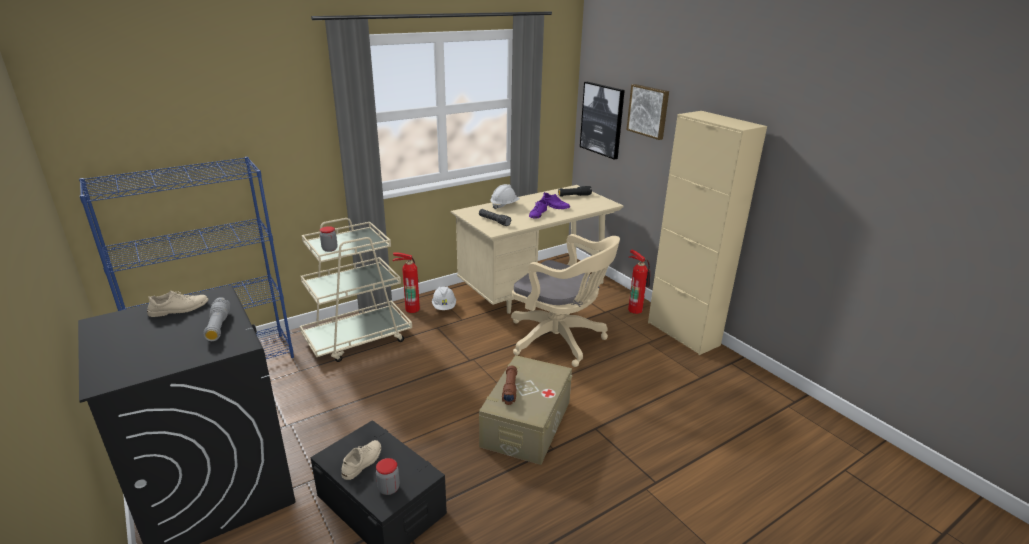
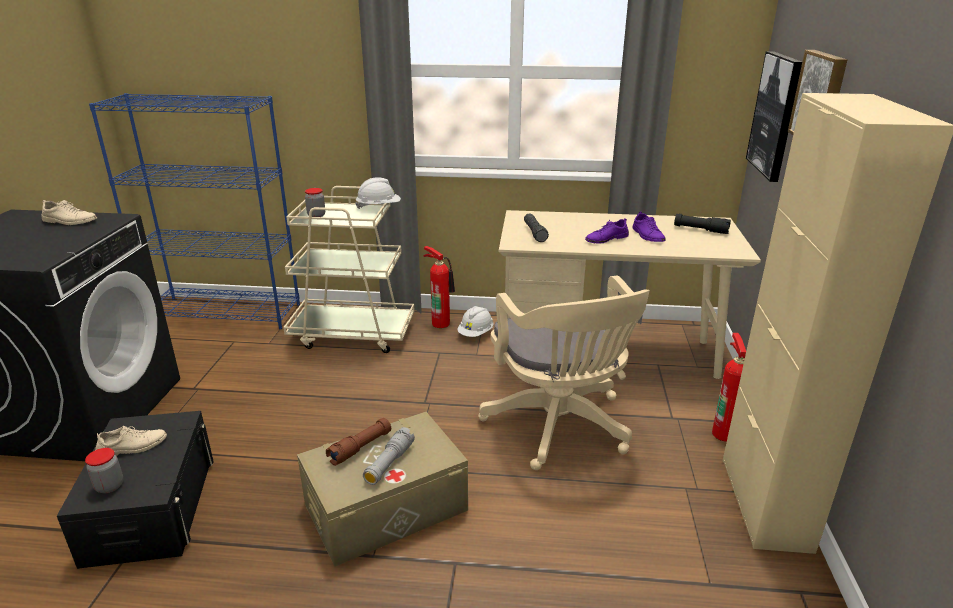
camera: 40 degrees right, 0 degrees up
(218, 326) = (58, 243): grey flashlight -> grey flashlight (389, 463)
(504, 205) = (580, 219): white hard hat -> white hard hat (379, 207)

